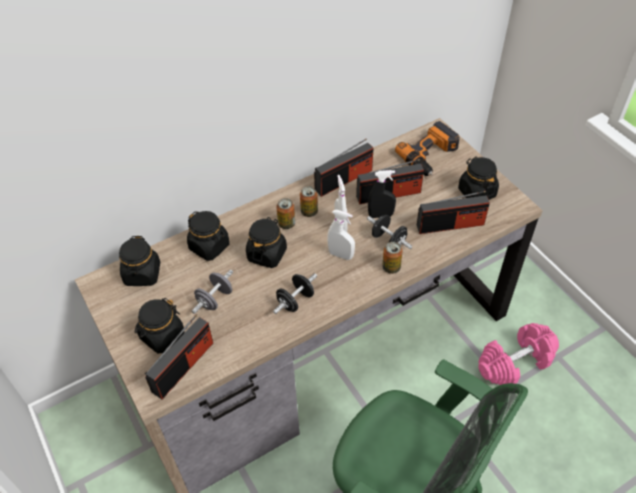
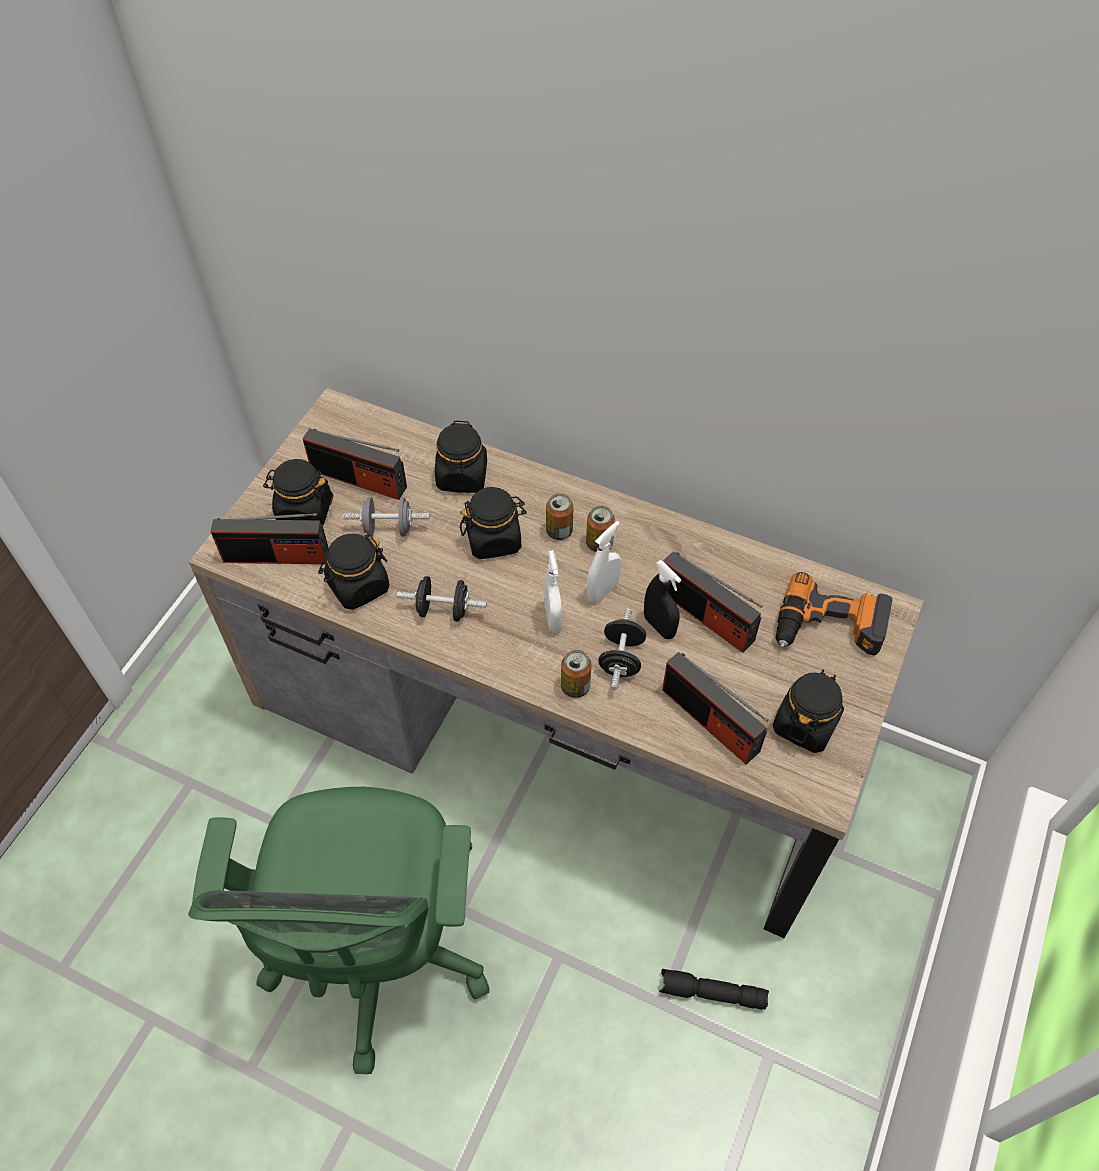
camera: 55 degrees right, 5 degrees up
(142, 274) = (375, 440): black jar -> black jar (358, 586)
(344, 180) = (688, 550): radio -> radio (359, 479)
(515, 363) = (711, 994): pink dumbbell -> black flashlight

